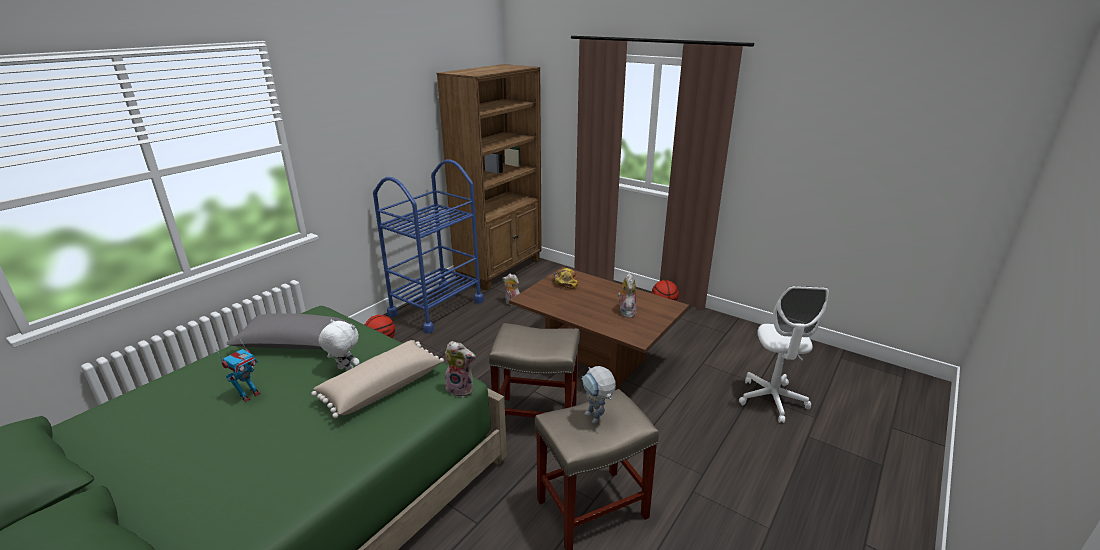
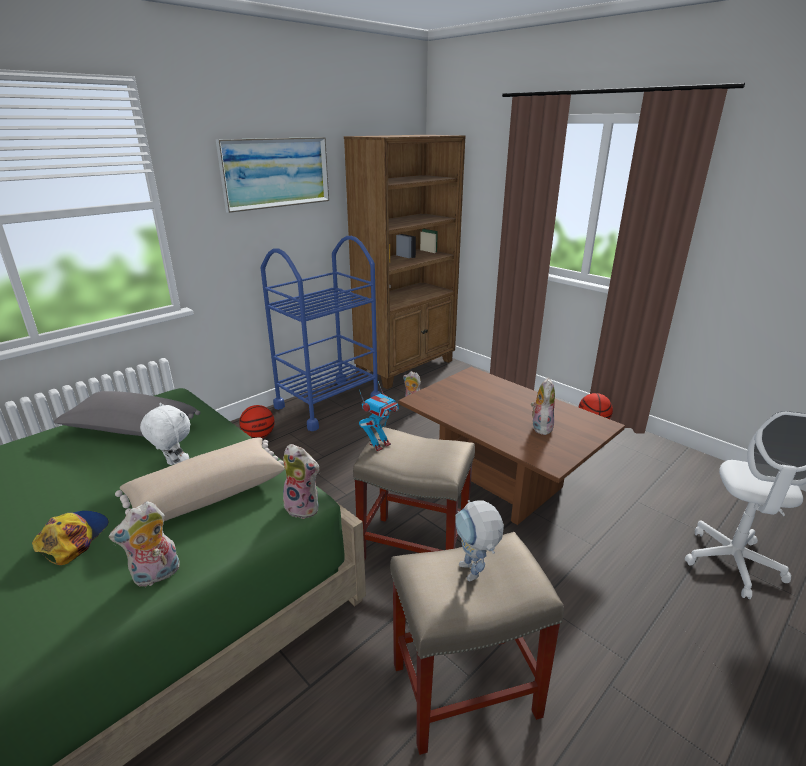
camera: 10 degrees right, 0 degrees up
(249, 395) = (55, 486): toy robot -> toy robot (379, 444)
(366, 448) = (156, 576): none -> plush toy
(381, 109) = (276, 173): none -> picture
(565, 281) = (470, 384): cap -> cap (73, 538)

